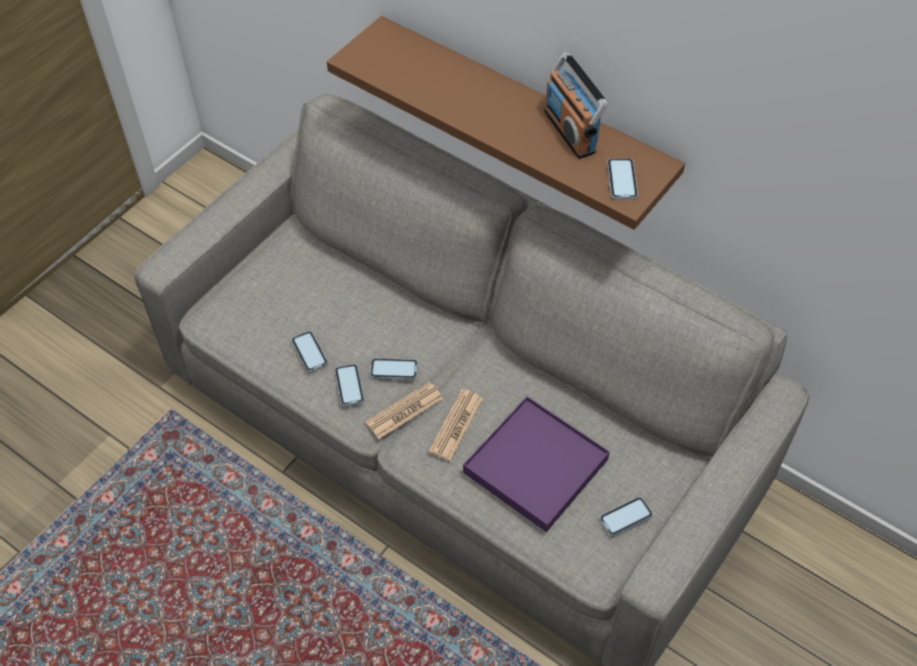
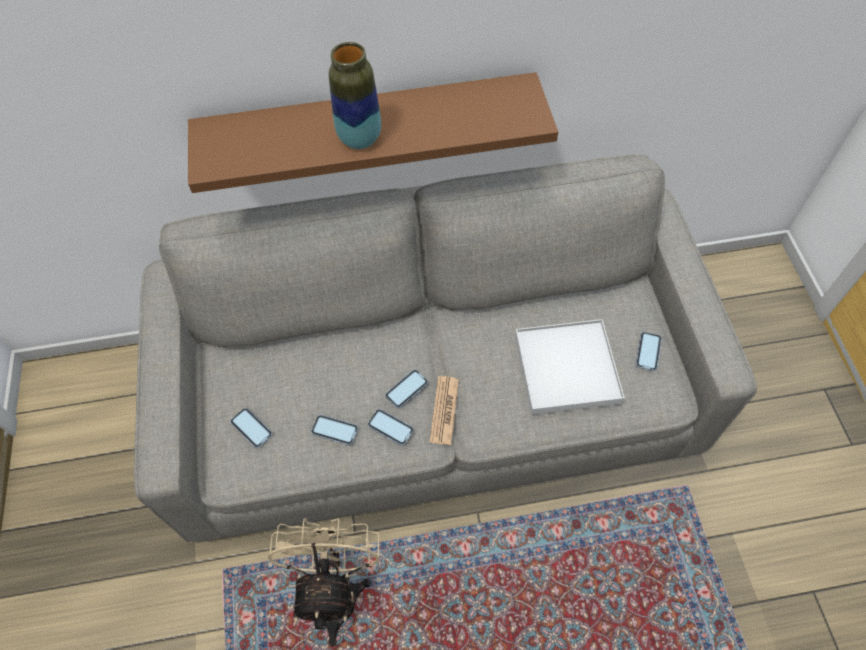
camera: 45 degrees left, 5 degrees up
(226, 496) = (335, 589): none -> beige fan
(456, 425) = (490, 388): newspaper -> none
(477, 114) = (360, 139): none -> vase
(536, 466) = (567, 368): purple tray -> white tray
(570, 131) = (439, 104): radio -> none
(622, 180) = (515, 112): phone -> phone (251, 428)

